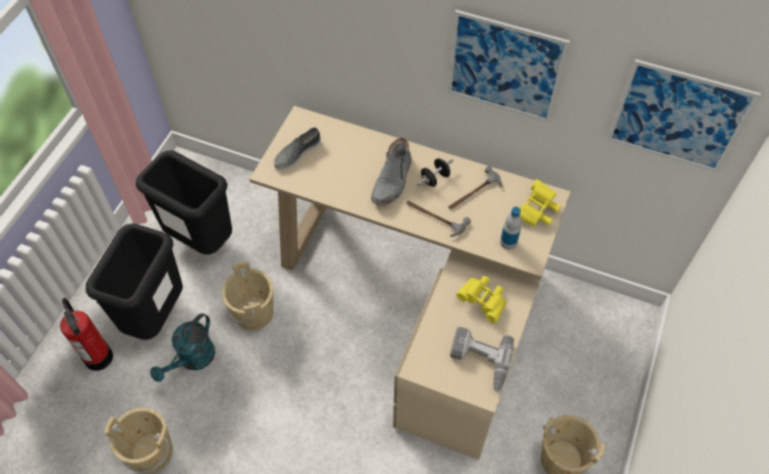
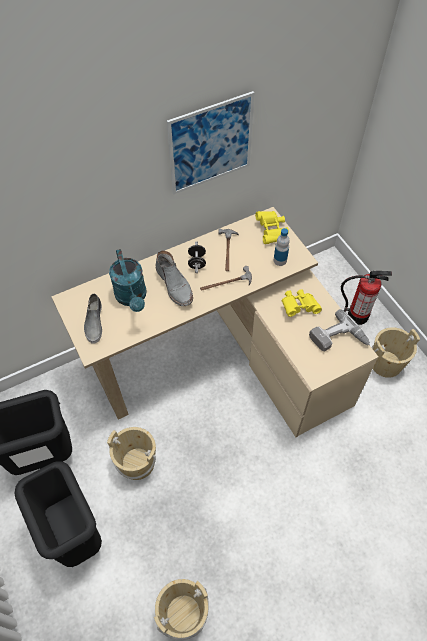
camera: 50 degrees left, 0 degrees up
(99, 357) = (70, 602): fire extinguisher -> fire extinguisher (357, 315)
(192, 360) = (136, 532): turquoise watering can -> turquoise watering can (132, 298)
(678, 117) = (328, 102): picture -> none

